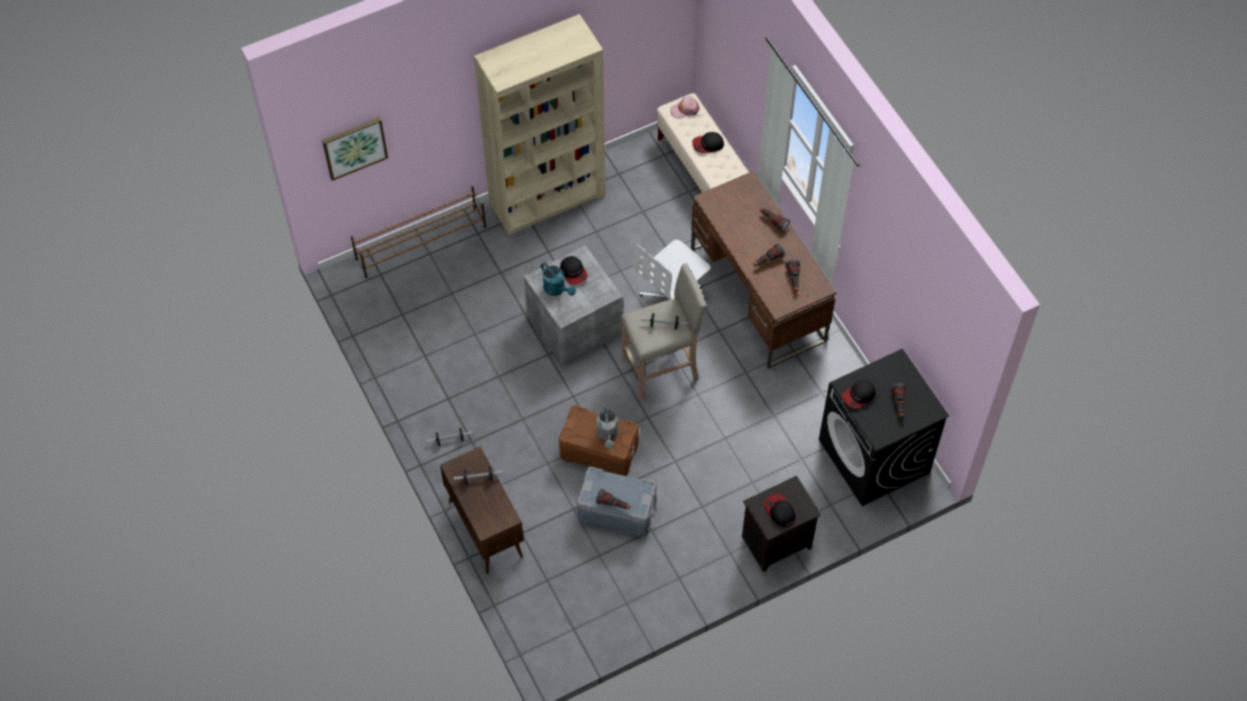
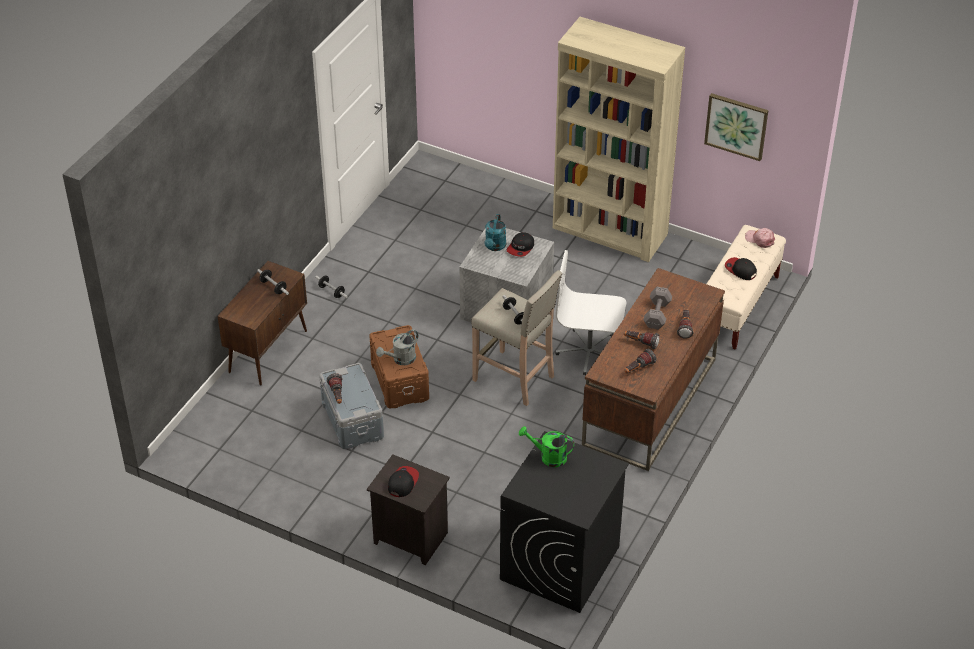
camera: 55 degrees right, 15 degrees down
(354, 147) = (464, 36): picture -> picture (736, 126)
(422, 243) = (495, 187): brown shoe rack -> none
(745, 231) = (656, 315): none -> grey dumbbell
(859, 396) = (548, 457): cap -> green watering can
(898, 404) = (565, 488): flashlight -> none

